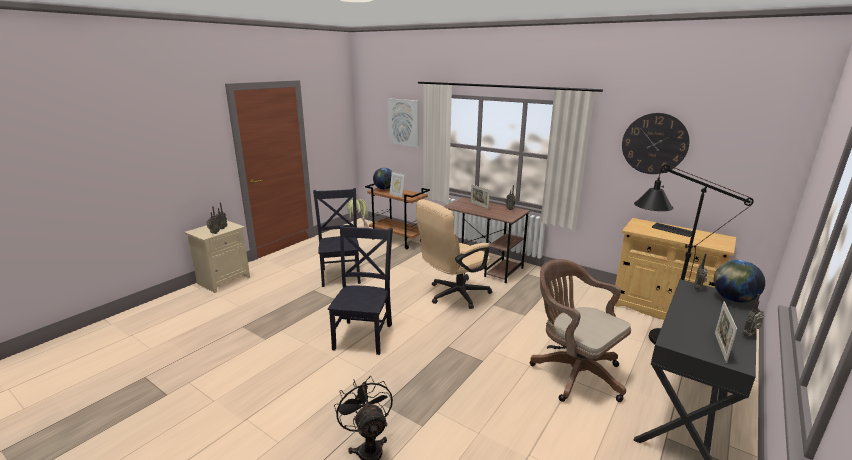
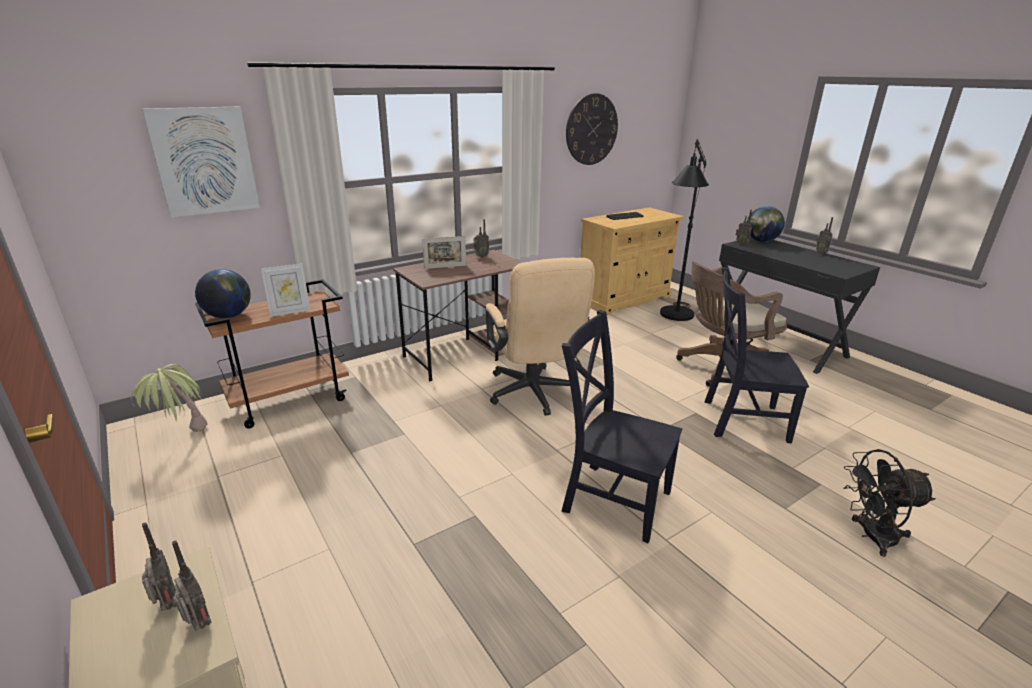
camera: 70 degrees left, 5 degrees up
(341, 274) = (375, 494): black chair -> black chair (741, 420)
(720, 347) = (842, 264): picture frame -> none

